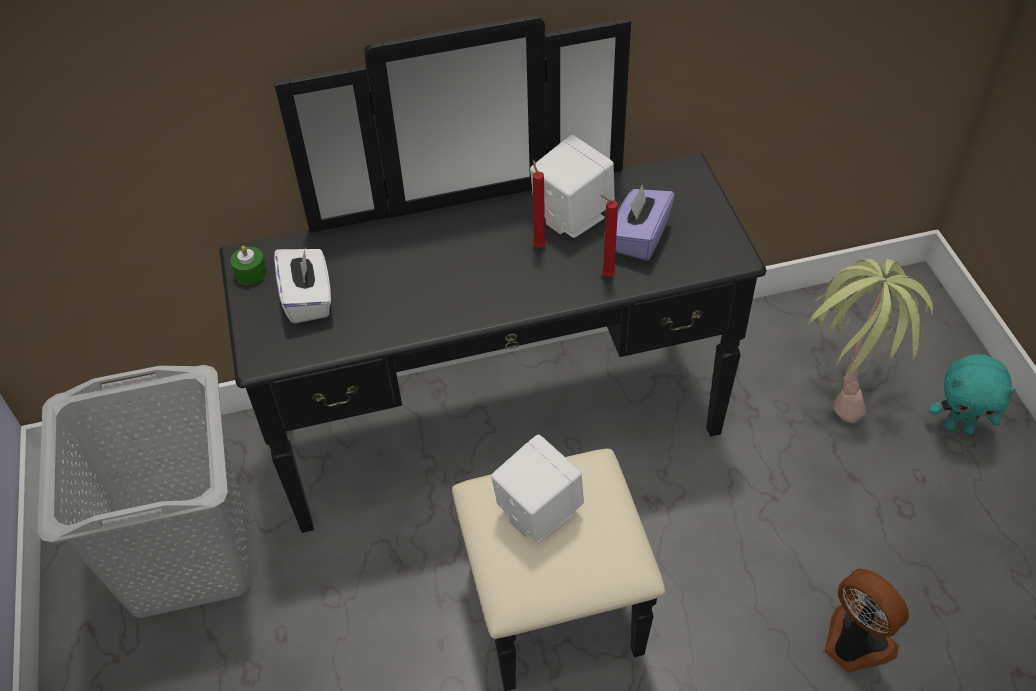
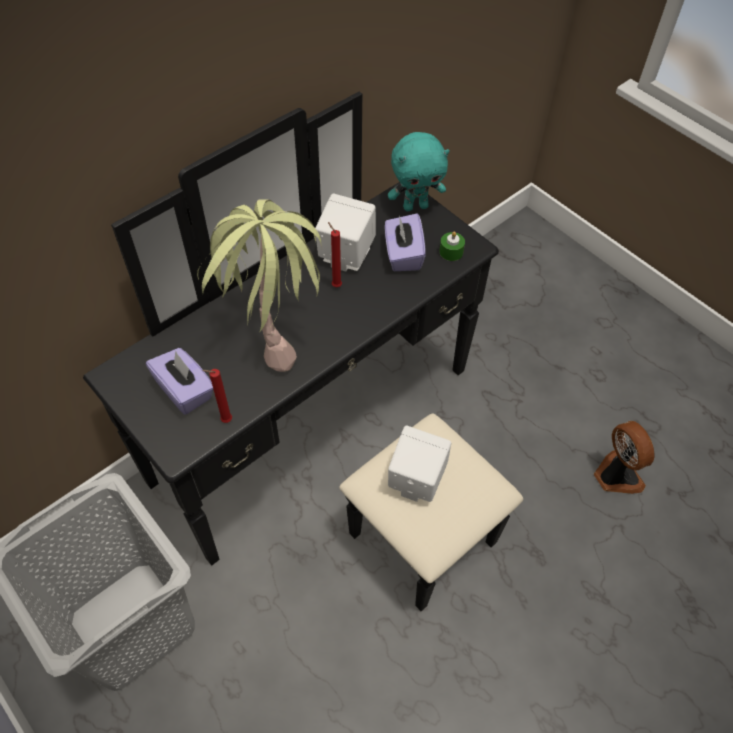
camera: 30 degrees left, 5 degrees up
(251, 272) = (123, 386): green candle -> green candle (451, 252)
(308, 299) = (185, 391): white tissue box -> purple tissue box
(606, 275) = (396, 291): red candle -> red candle (224, 420)
(847, 384) = (523, 306): potted plant -> potted plant (273, 333)
(854, 643) = (615, 475): fan -> fan turned 45 degrees clockwise
(959, 427) = (601, 309): turquoise plush toy -> turquoise plush toy (415, 206)

